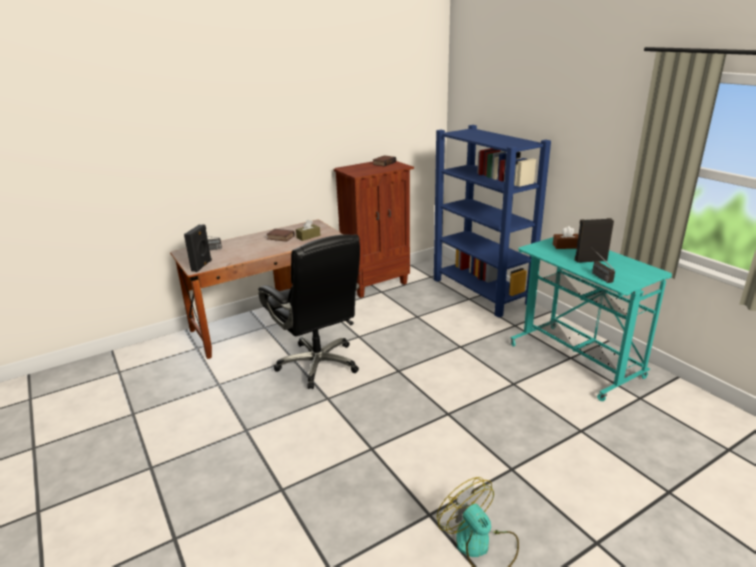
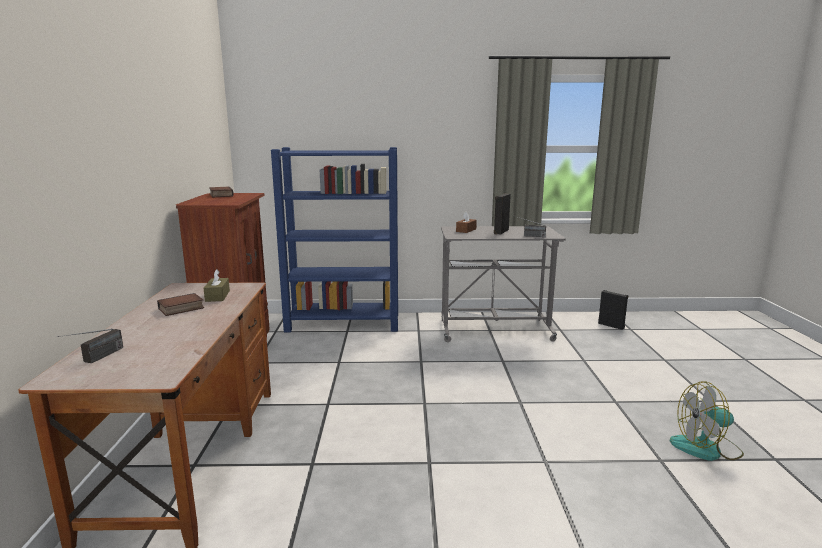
camera: 60 degrees left, 10 degrees down
(202, 266) = (160, 371): black speaker -> black speaker (611, 325)
(317, 363) = (345, 448): black office chair -> none
(575, 361) = (495, 330): turquoise desk -> grey desk

